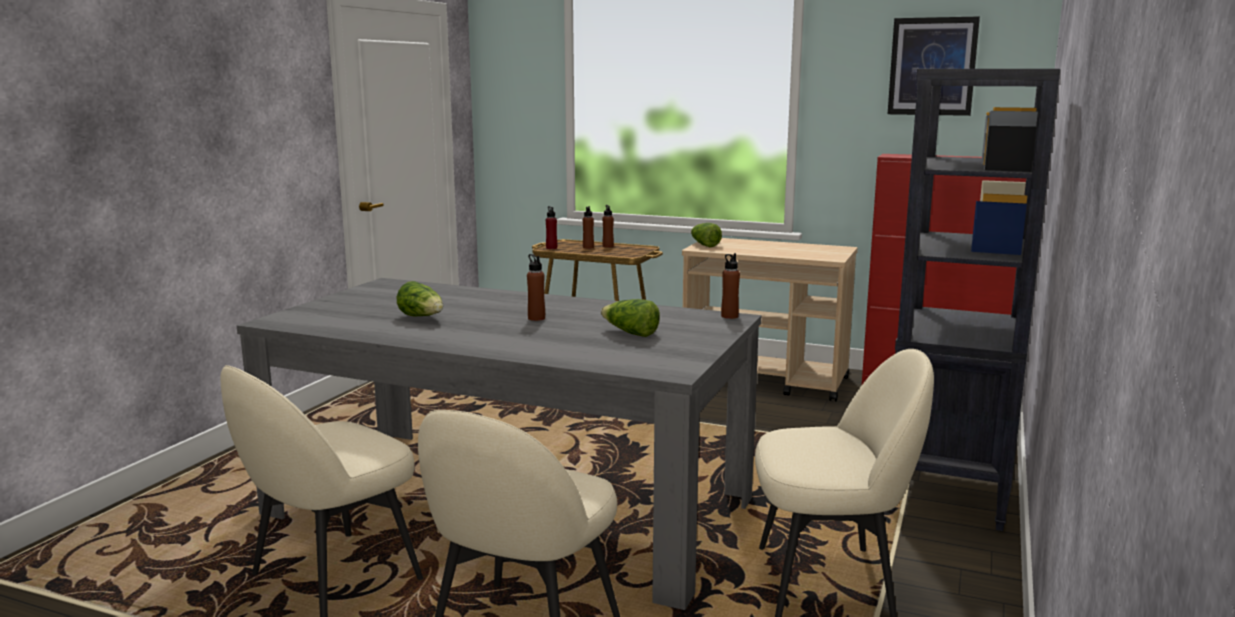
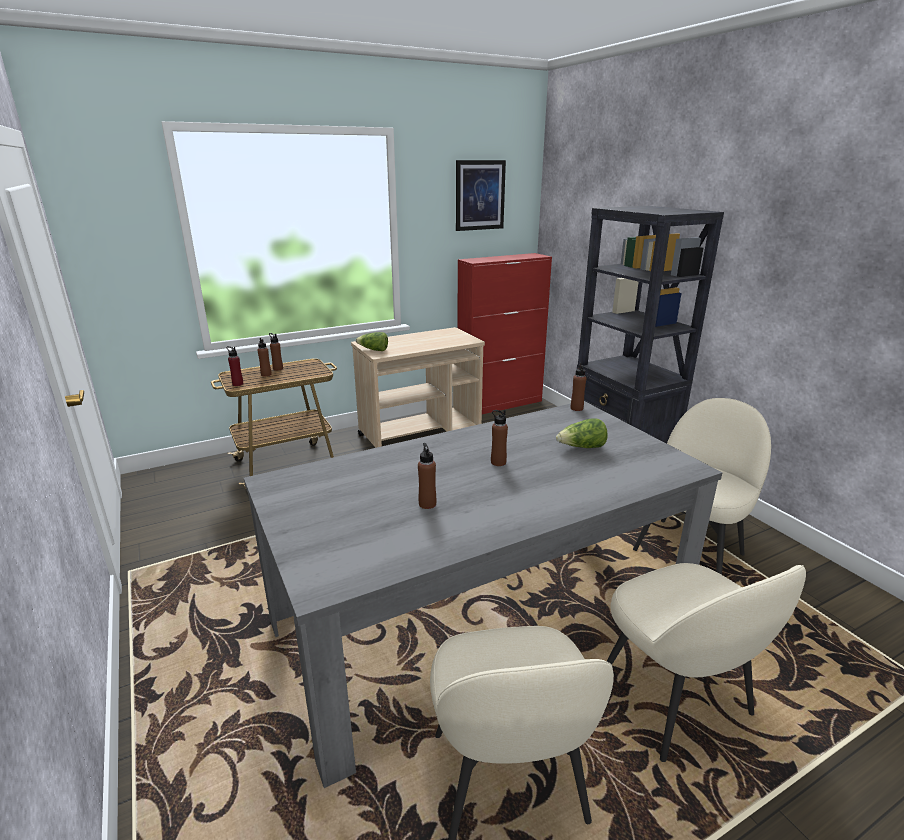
camera: 50 degrees left, 10 degrees up
(422, 317) = (427, 504): lettuce -> brown bottle

